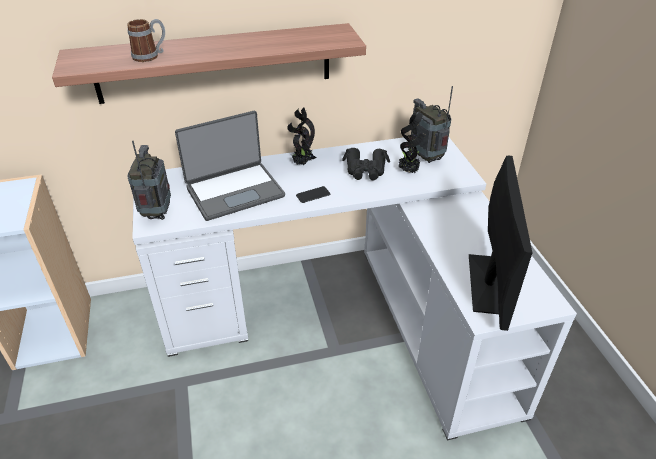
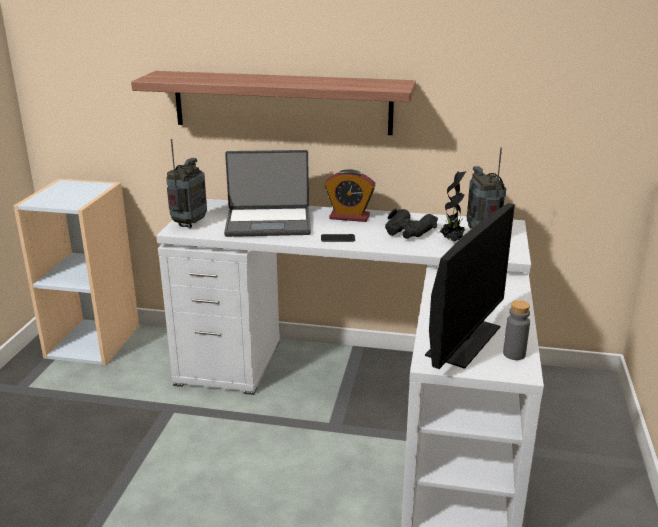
camera: 25 degrees right, 15 degrees down
(150, 56) = (216, 79): mug -> none
(302, 163) = (349, 217): potted plant -> alarm clock
(534, 286) = (514, 354): none -> grey bottle

